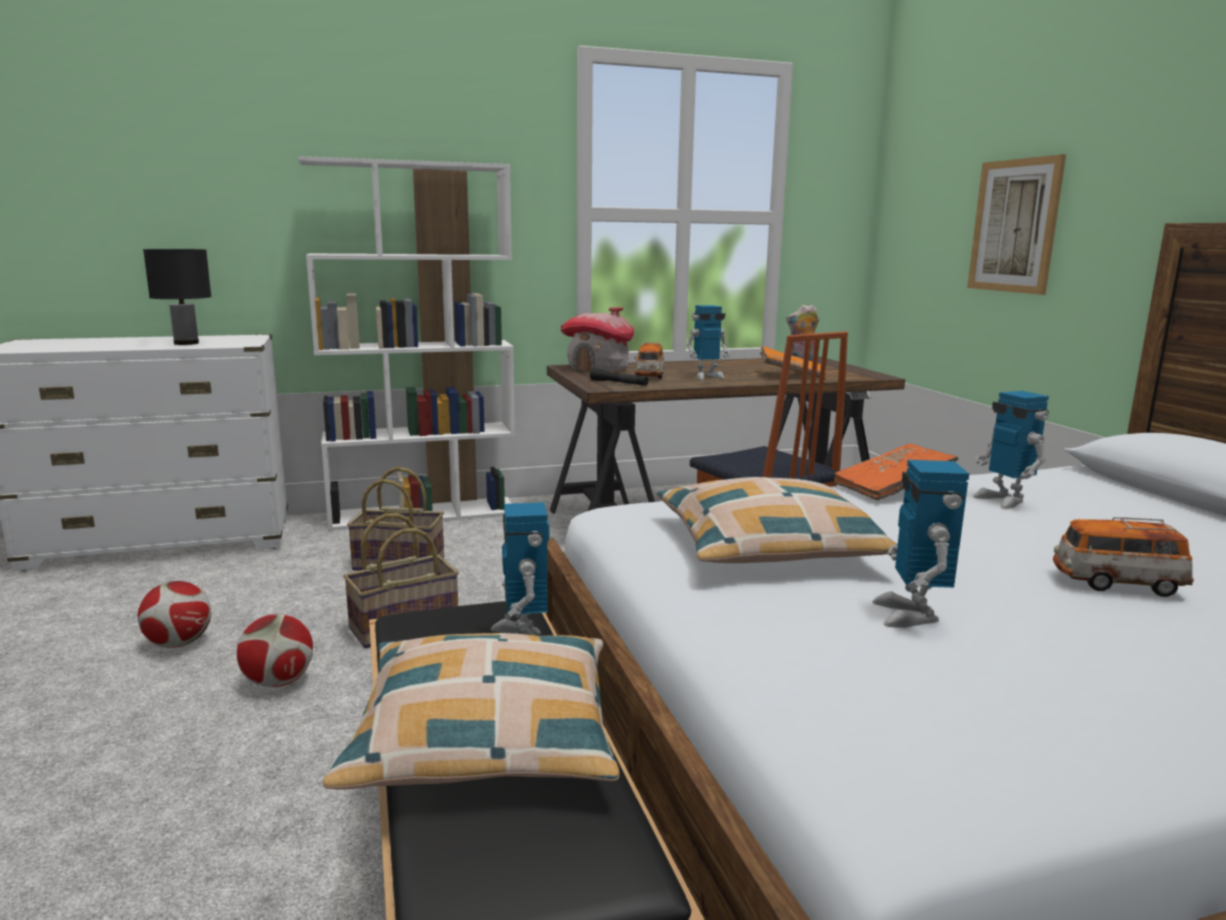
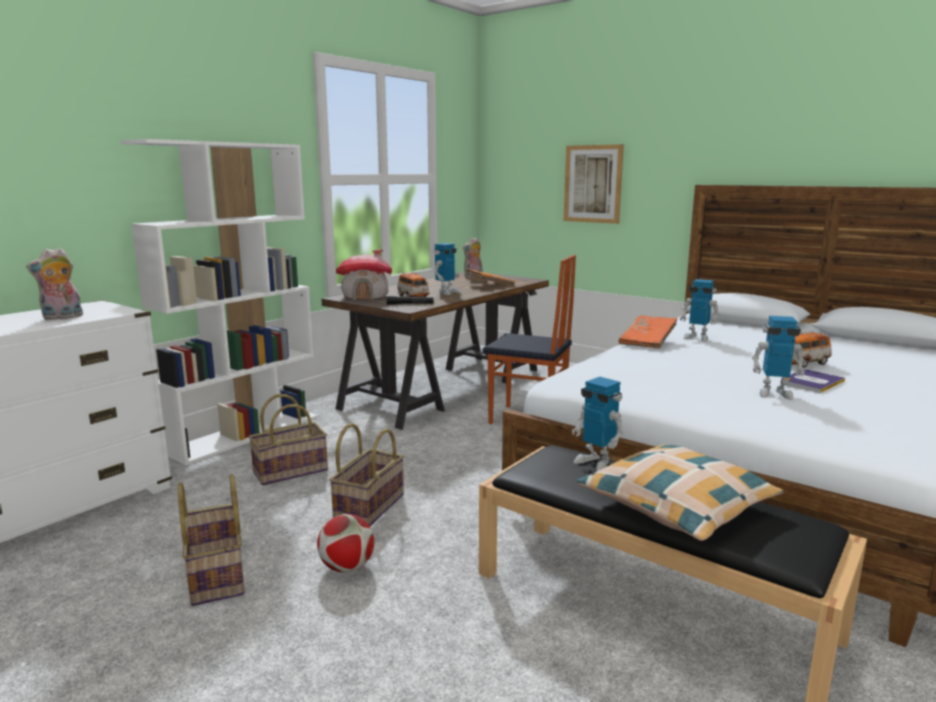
camera: 35 degrees left, 0 degrees up
(178, 644) = (218, 575): football -> basket
(187, 343) = (62, 317): black table lamp -> plush toy
(767, 546) = (666, 380): pillow -> none
(911, 615) = (774, 393): toy robot -> toy robot turned 45 degrees counterclockwise
(1050, 618) = (811, 382): none -> book

